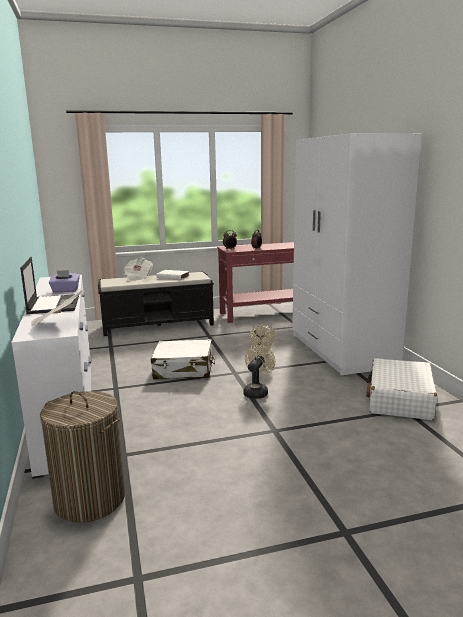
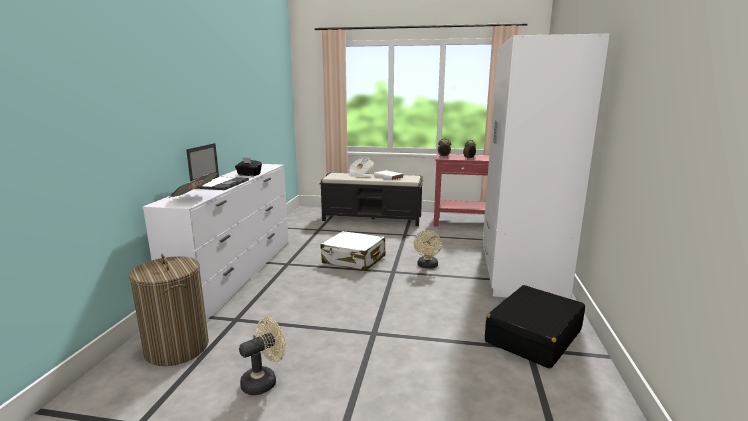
camera: 25 degrees right, 0 degrees up
(65, 290) = (249, 174): purple tissue box -> black tissue box
(257, 391) = (395, 293): beige fan -> beige fan (264, 381)
(399, 399) = (533, 336): white suitcase -> black suitcase

